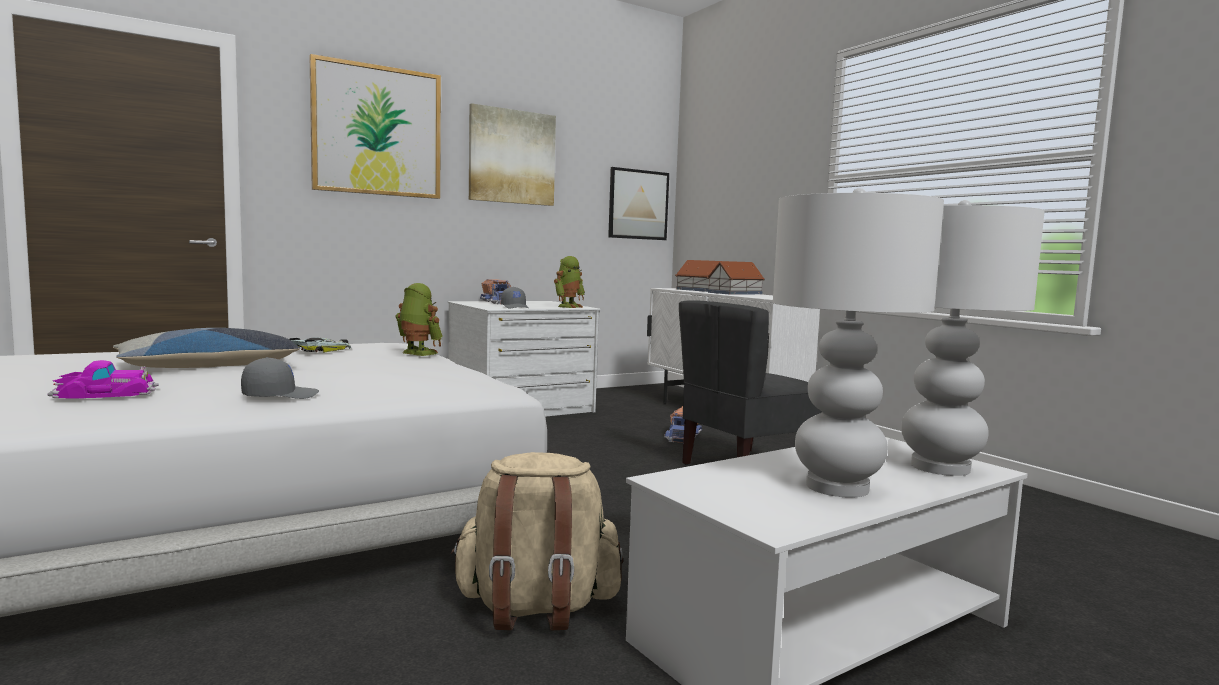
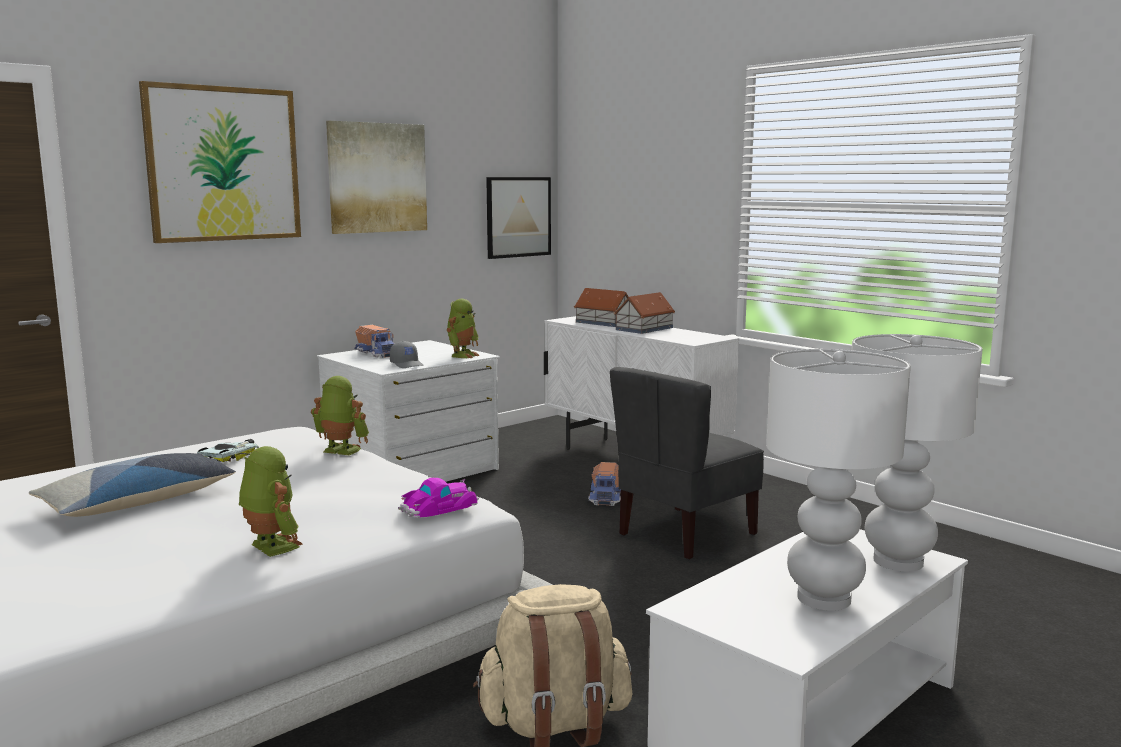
camera: 10 degrees left, 5 degrees up
(105, 393) = (87, 565): toy car -> toy car (439, 506)
(280, 396) = (270, 547): grey cap -> toy robot

